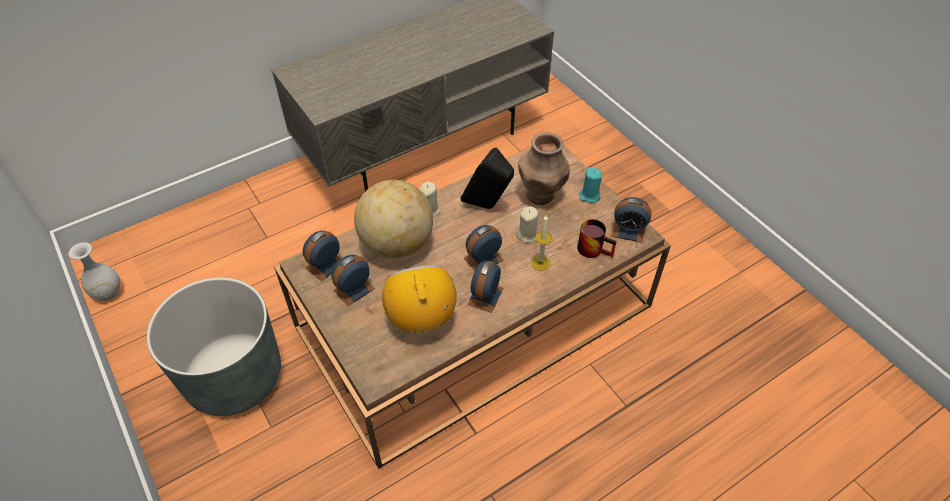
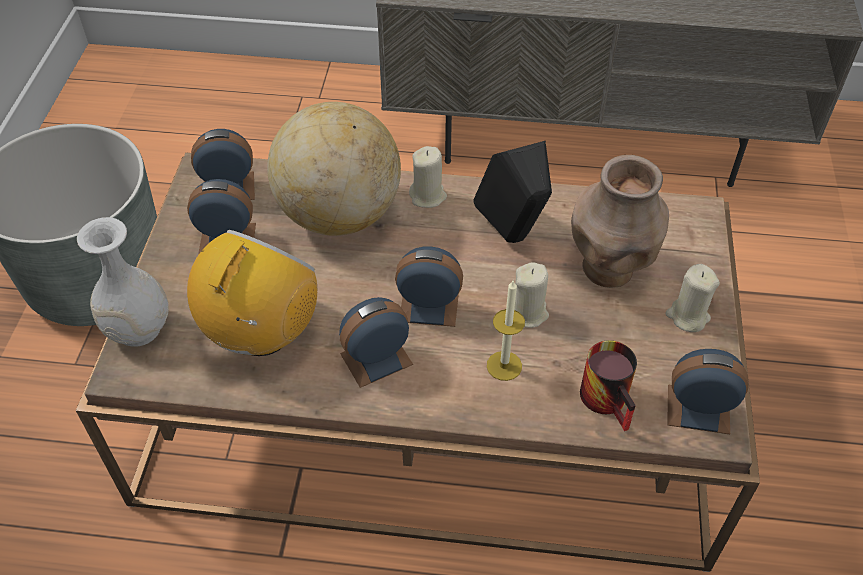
camera: 40 degrees right, 0 degrees up
(107, 292) = (80, 107): white vase -> white vase (138, 328)
(589, 196) = (687, 316): turquoise candle -> beige candle
(628, 230) = (698, 409): alarm clock -> alarm clock turned 135 degrees clockwise

